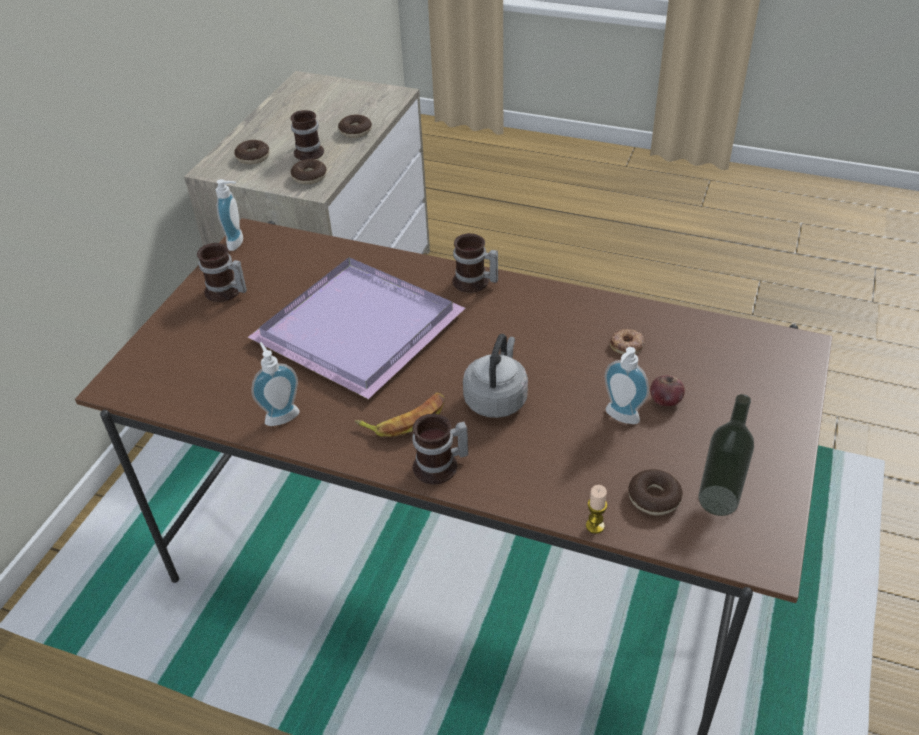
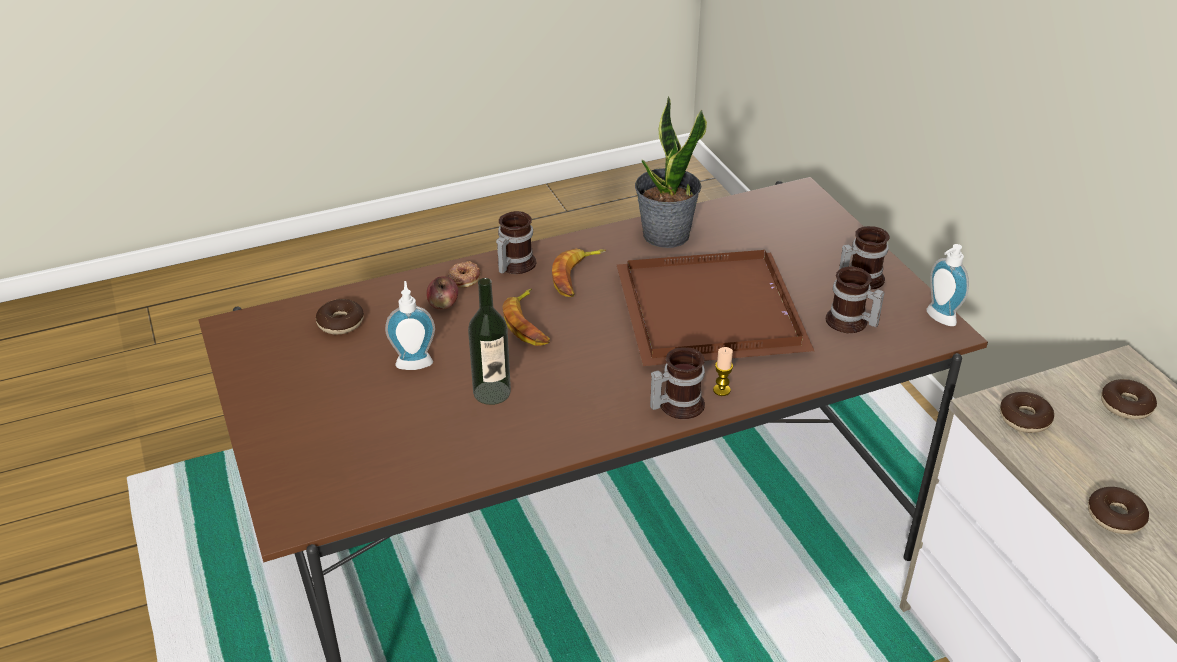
camera: 135 degrees right, 5 degrees down
(280, 415) = (665, 235): soap dispenser -> potted plant
(310, 151) = (1096, 453): mug -> mug (849, 323)
(358, 325) = (714, 314): purple tray -> brown tray
(496, 398) = (528, 323): grey kettle -> banana
(595, 526) = (369, 288): candle -> candle (721, 390)
(627, 345) = (465, 425): donut -> donut (464, 278)
(665, 400) = (387, 394): apple -> apple (443, 304)
(718, 500) = (290, 345): bottle -> bottle (492, 392)

